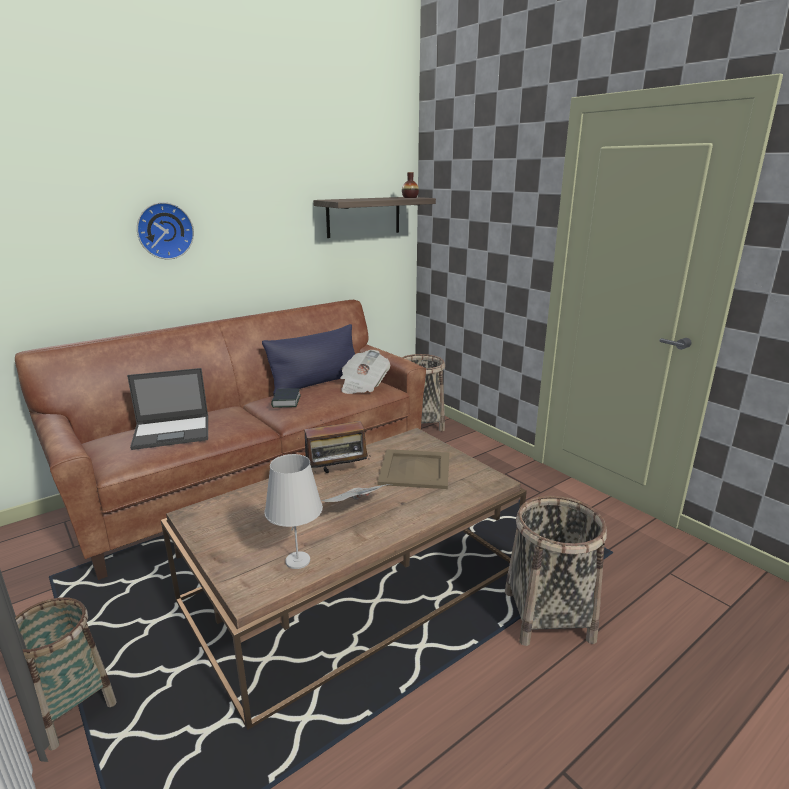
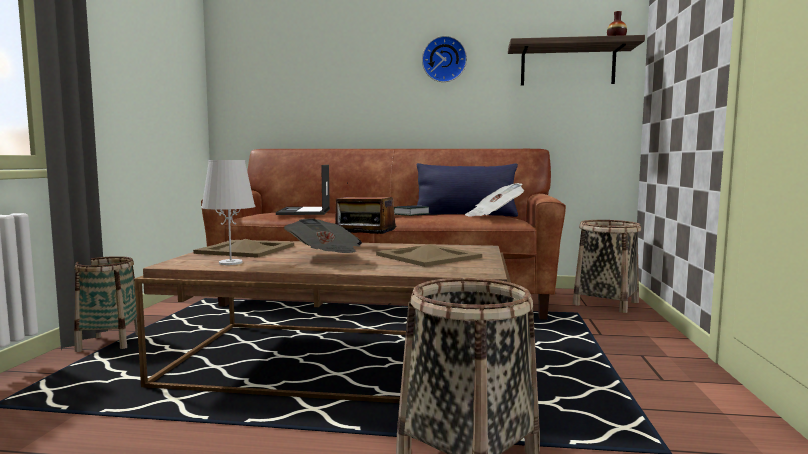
camera: 45 degrees right, 15 degrees down
(164, 230) = (368, 71): wall clock -> wall clock (444, 59)
(173, 432) = (304, 212): laptop -> laptop turned 60 degrees clockwise
(243, 527) = (245, 249): none -> beige tray

